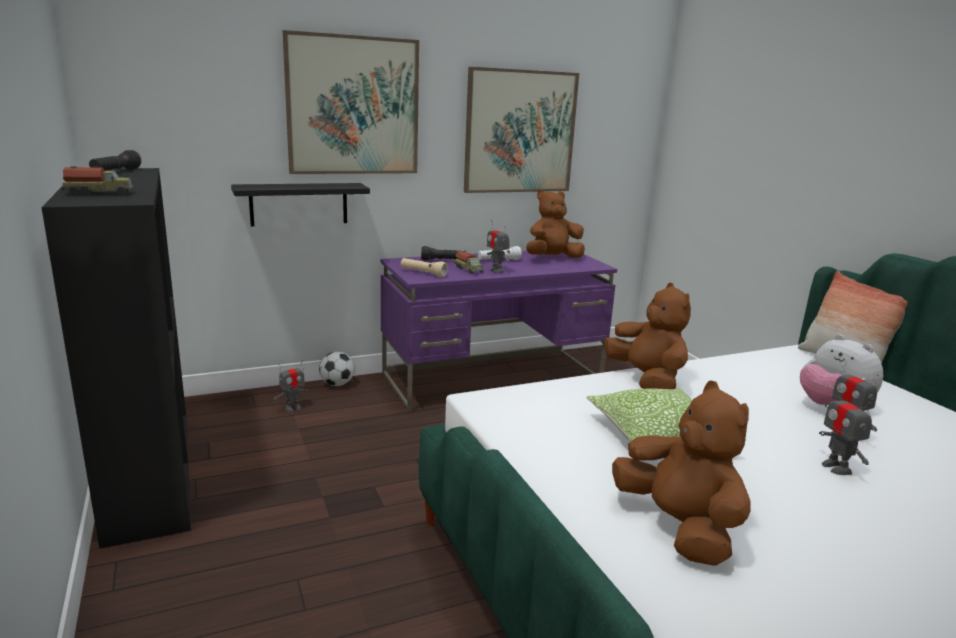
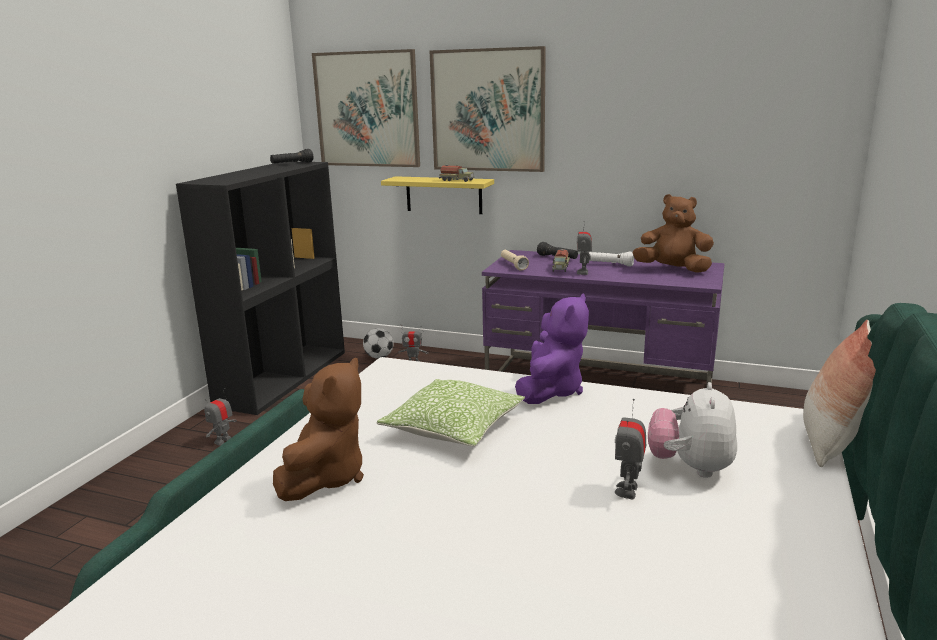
camera: 45 degrees right, 0 degrees up
(99, 193) = (229, 177): toy truck -> toy truck (457, 180)
(299, 204) = (443, 195): black shelf -> yellow shelf
(337, 384) = (467, 356): football -> football (379, 357)
(520, 132) = (658, 131): picture -> picture (367, 109)
(646, 380) = (551, 391): brown plush toy -> purple plush toy
(836, 468) = (546, 504): toy robot -> toy robot (223, 441)

